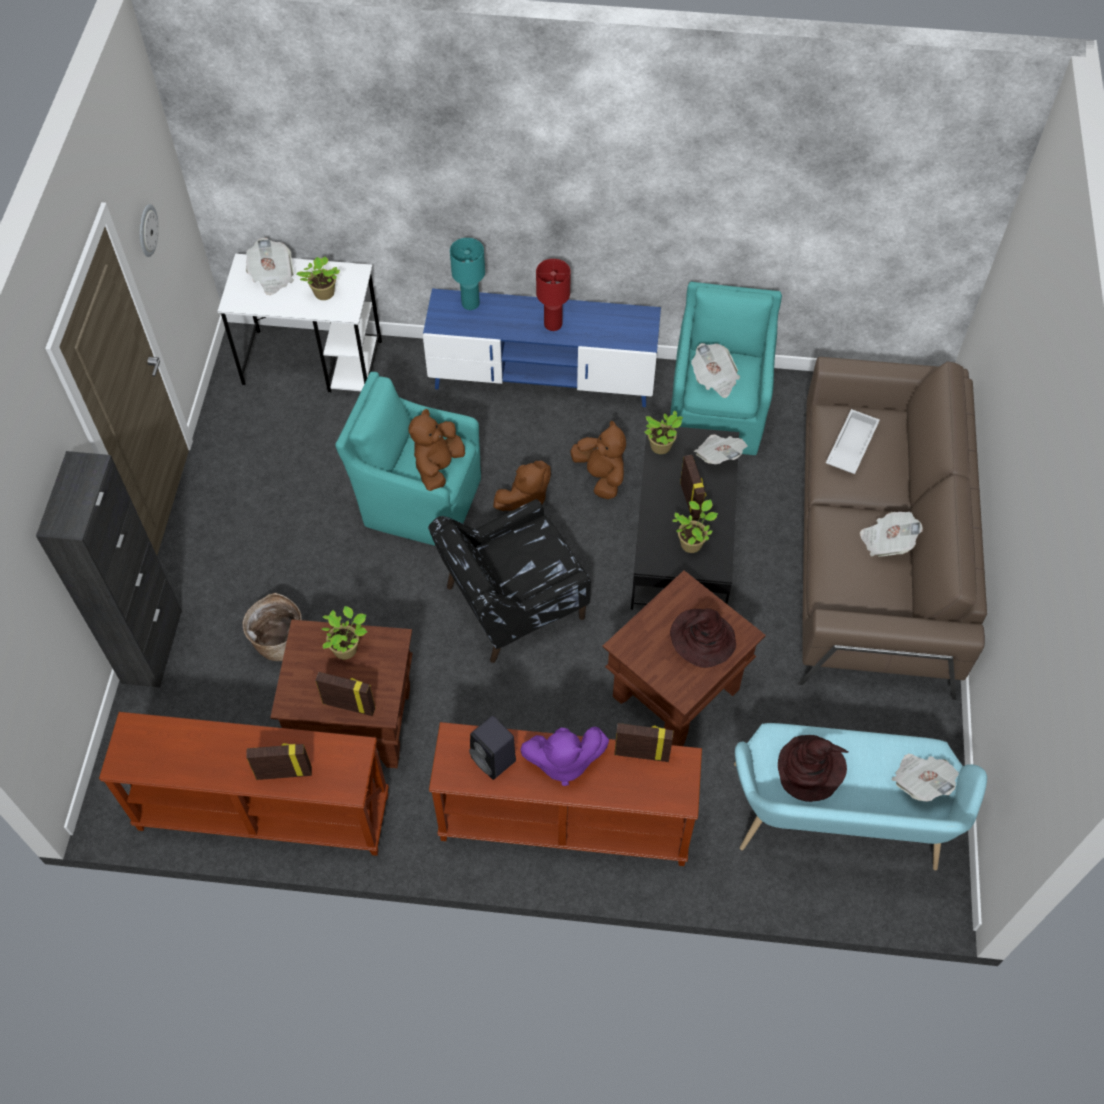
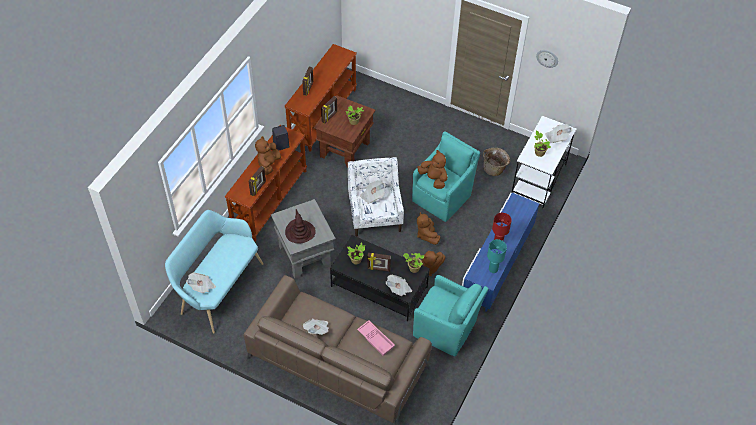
camera: 110 degrees right, 5 degrees down
(152, 647) = (409, 98): black cabinet -> none
(279, 641) = (393, 135): basket -> basket (494, 169)
(470, 304) = (523, 215): turquoise table lamp -> turquoise table lamp (493, 269)
(512, 603) = (375, 214): black armchair -> white armchair
(563, 762) = (268, 164): purple plush toy -> brown plush toy
(675, 692) = (305, 255): brown side table -> grey side table
(714, 379) = (440, 298): newspaper -> newspaper (372, 196)
(810, 769) = (228, 252): brown hat -> none
(850, 445) = (376, 339): white tray -> pink tray

